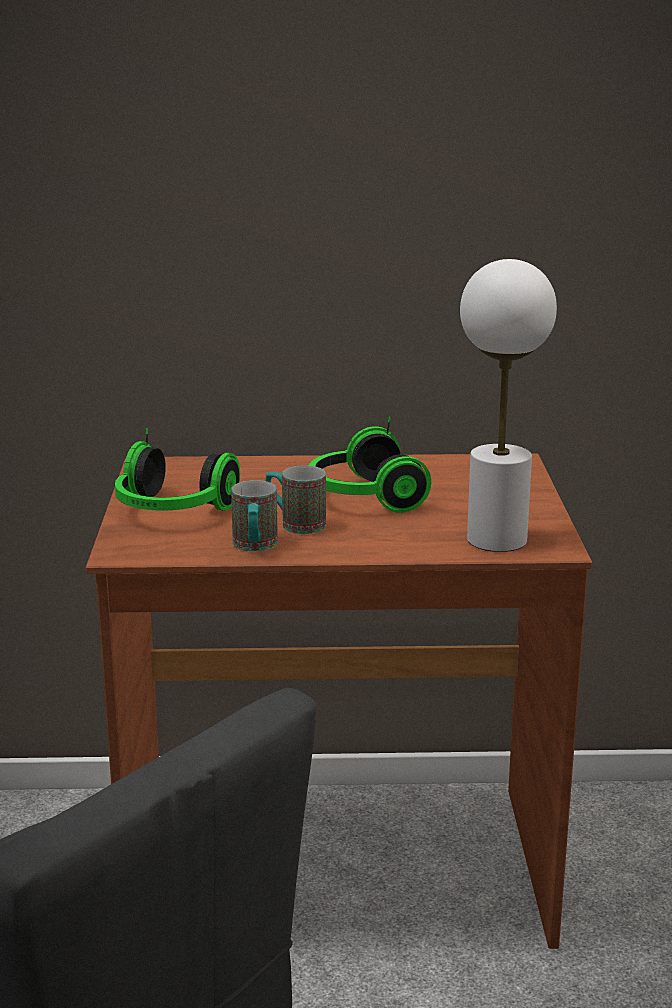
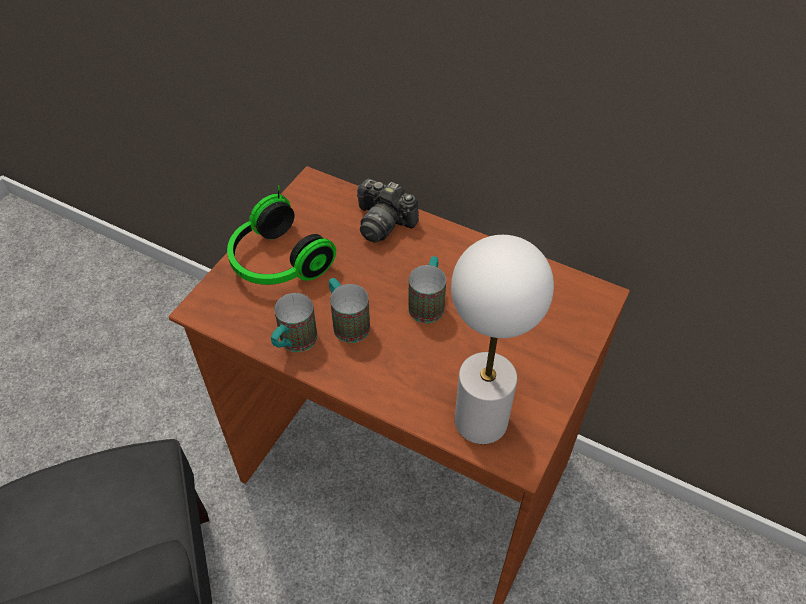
camera: 30 degrees right, 30 degrees up
(257, 468) = (383, 222): none -> camera
(362, 497) = (428, 302): headphones -> mug

